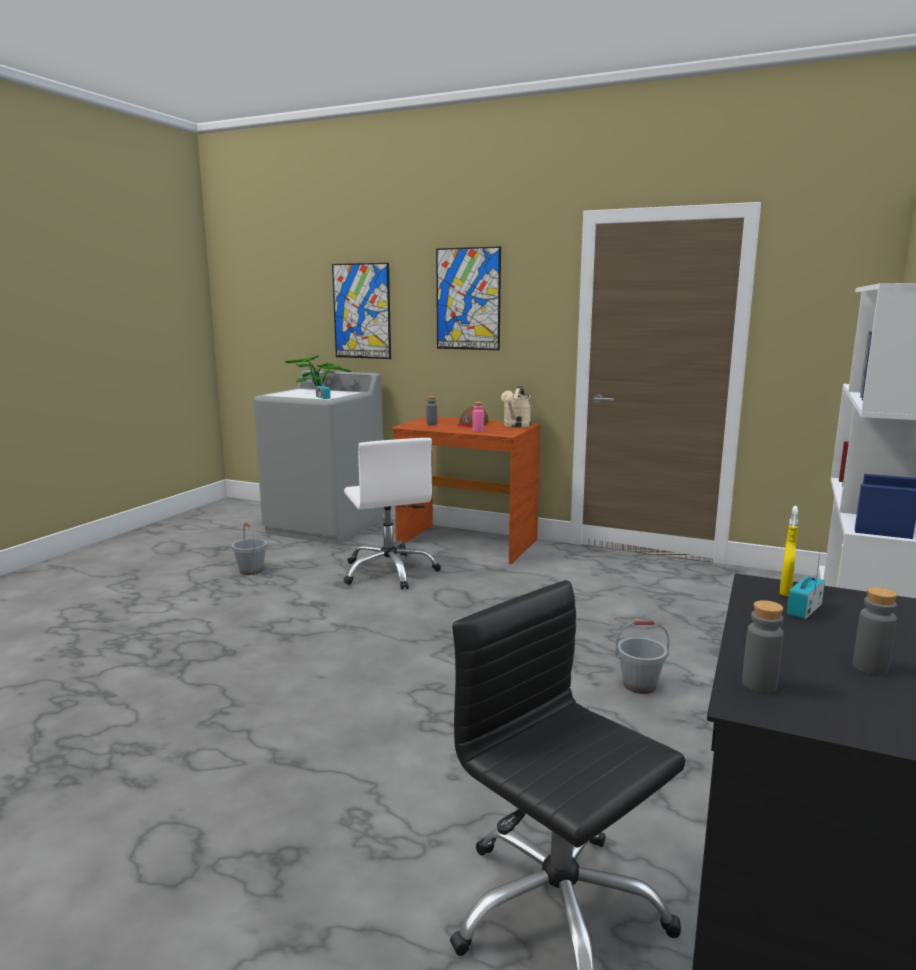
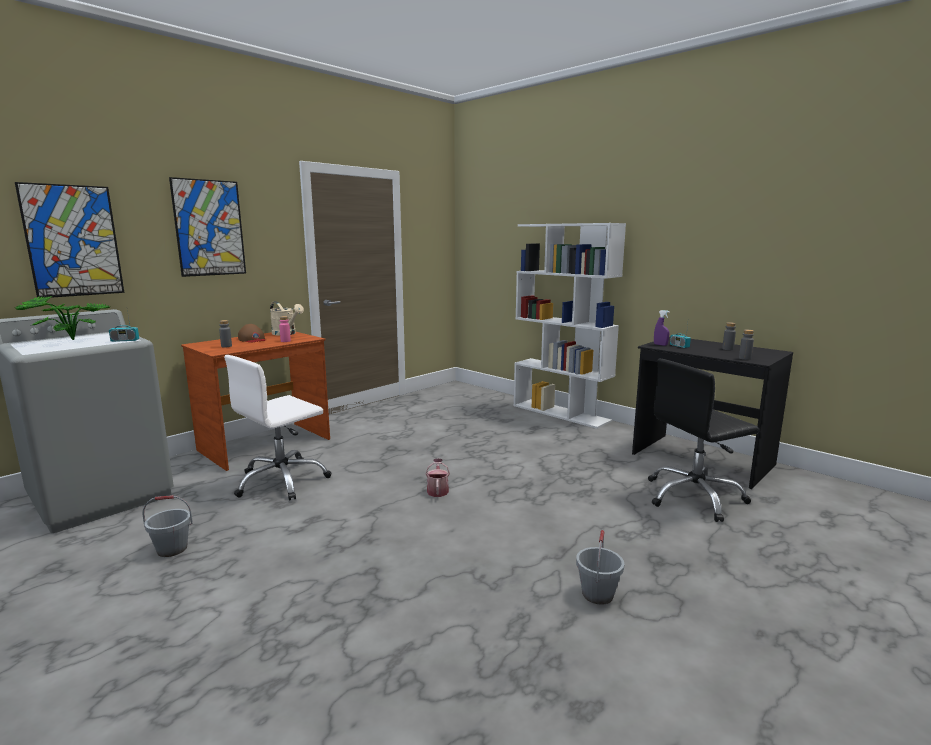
camera: 70 degrees left, 0 degrees up
(390, 572) = (282, 481): white office chair -> white office chair turned 135 degrees clockwise
(419, 649) = (437, 490): none -> watering can
(639, 685) = (526, 443): grey bucket -> grey bucket (598, 594)
(785, 591) = (660, 345): yellow spray bottle -> purple spray bottle

